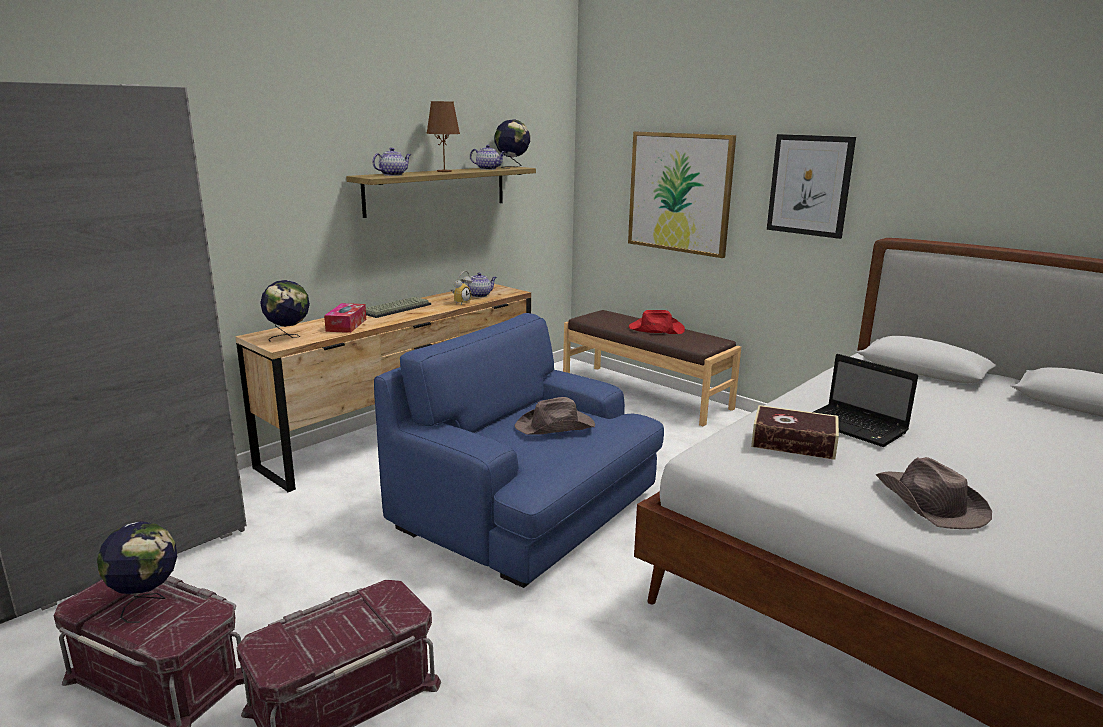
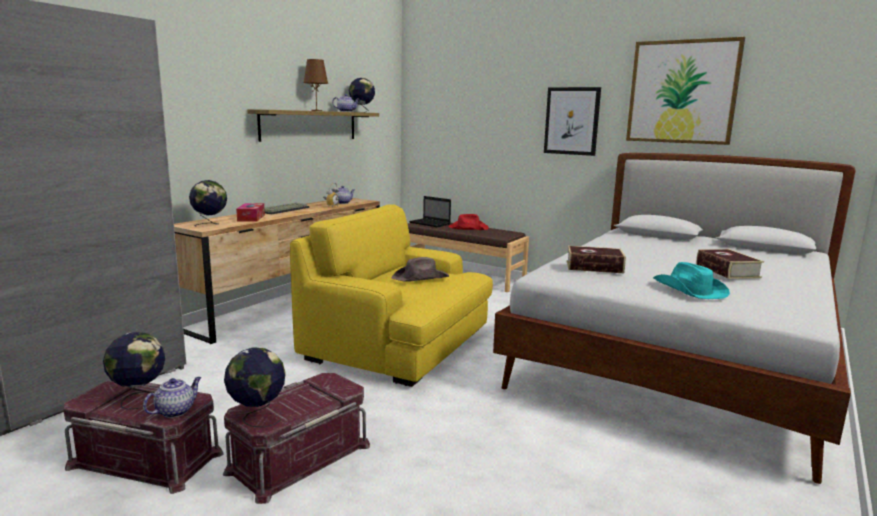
camera: 10 degrees left, 5 degrees down
(276, 655) = (257, 417): none -> globe
(393, 175) = (282, 109): teapot -> teapot (175, 411)
(527, 510) = (399, 344): blue armchair -> yellow armchair
(679, 192) = (480, 131): picture -> picture (682, 92)
(856, 427) = (630, 259): laptop -> laptop (430, 223)
(929, 503) = (689, 290): brown hat -> turquoise hat
(1008, 461) = (727, 271): none -> book

